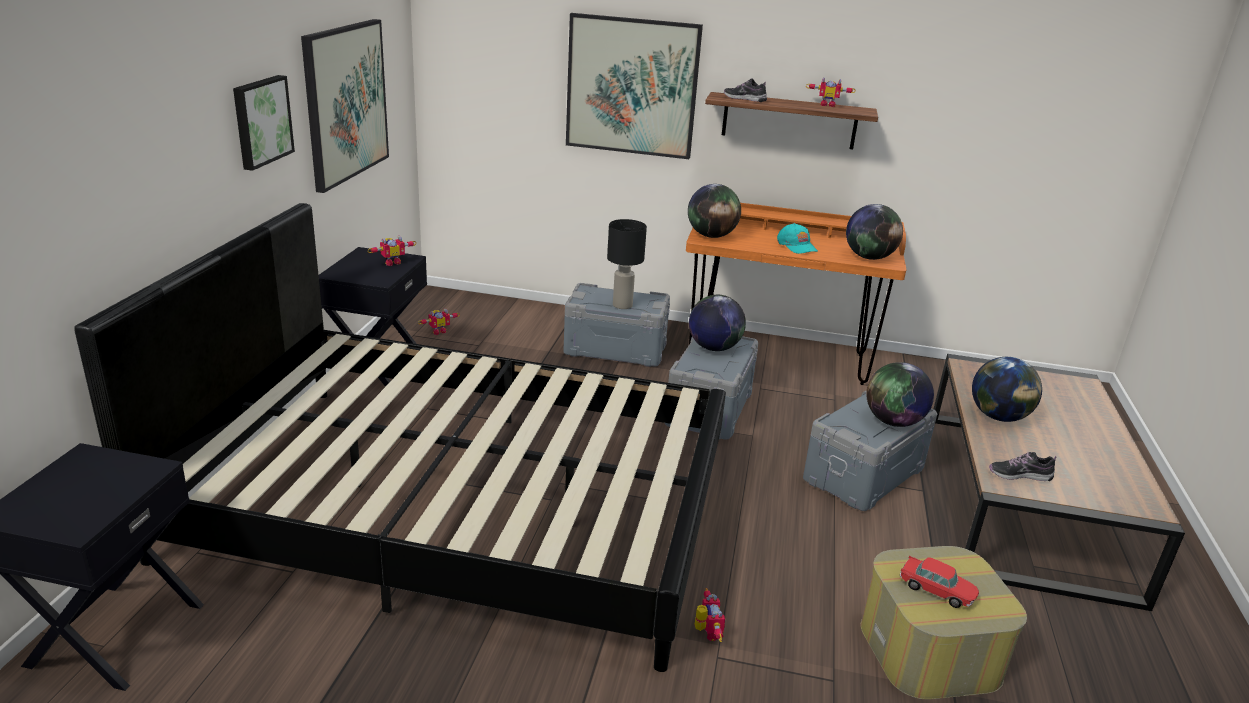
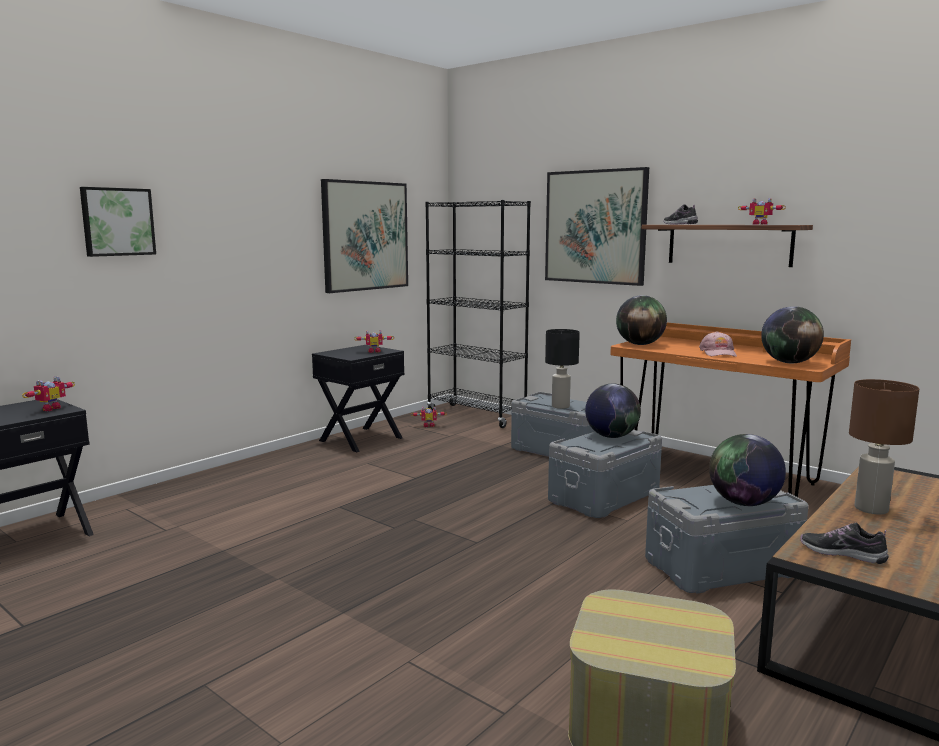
camera: 30 degrees right, 15 degrees down
(261, 121) = (271, 227): picture -> picture (117, 222)
(457, 504) = (320, 517): black bed -> none
(479, 306) = (476, 416): none -> black bookcase
(706, 633) = (419, 641): toy robot -> toy robot (49, 408)
(797, 246) = (718, 353): turquoise cap -> pink cap
(936, 590) = (635, 630): toy car -> none
(998, 417) = (872, 509): globe -> brown table lamp

